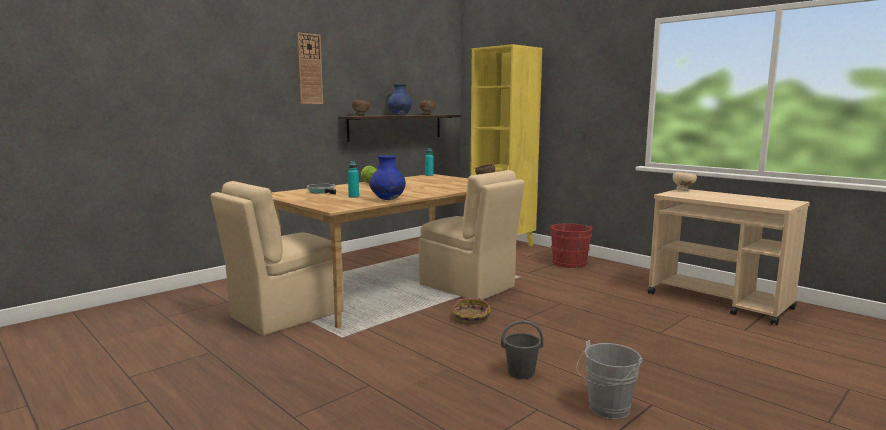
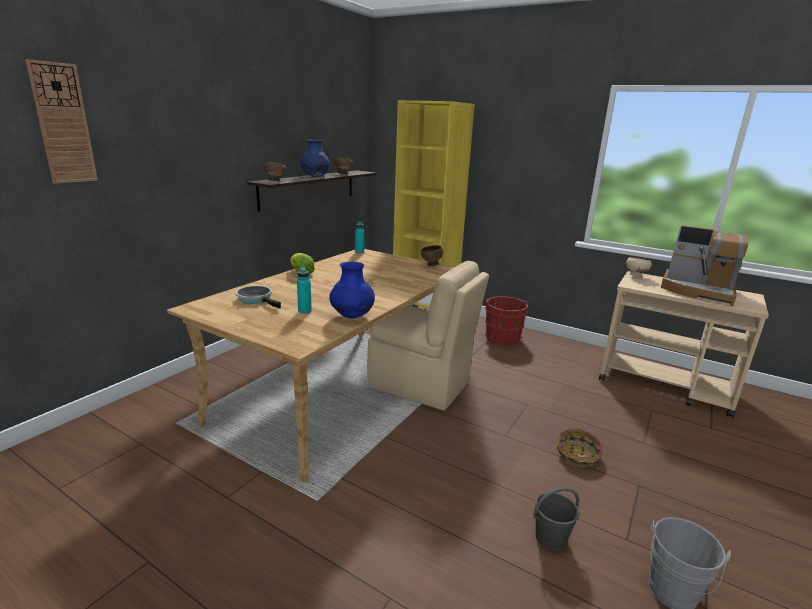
camera: 15 degrees left, 10 degrees up
(284, 315) = (227, 463): beige chair -> none
(309, 69) = (209, 123): wall clock -> wall clock (63, 124)
(471, 318) = (450, 442): basket -> basket (577, 455)
(737, 198) = (698, 291): none -> coffee machine

